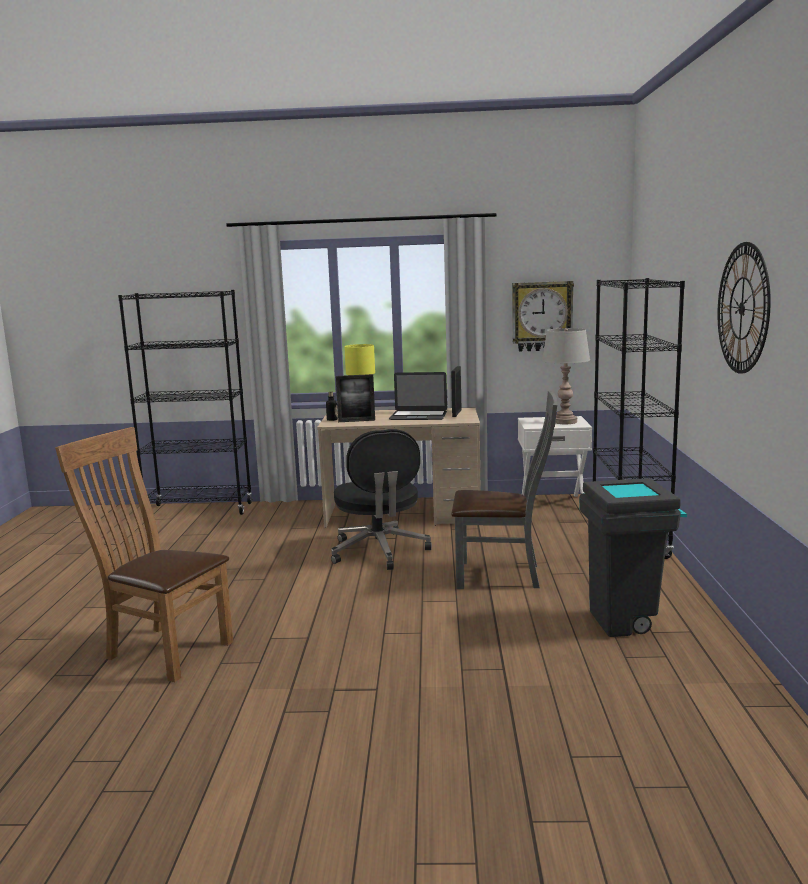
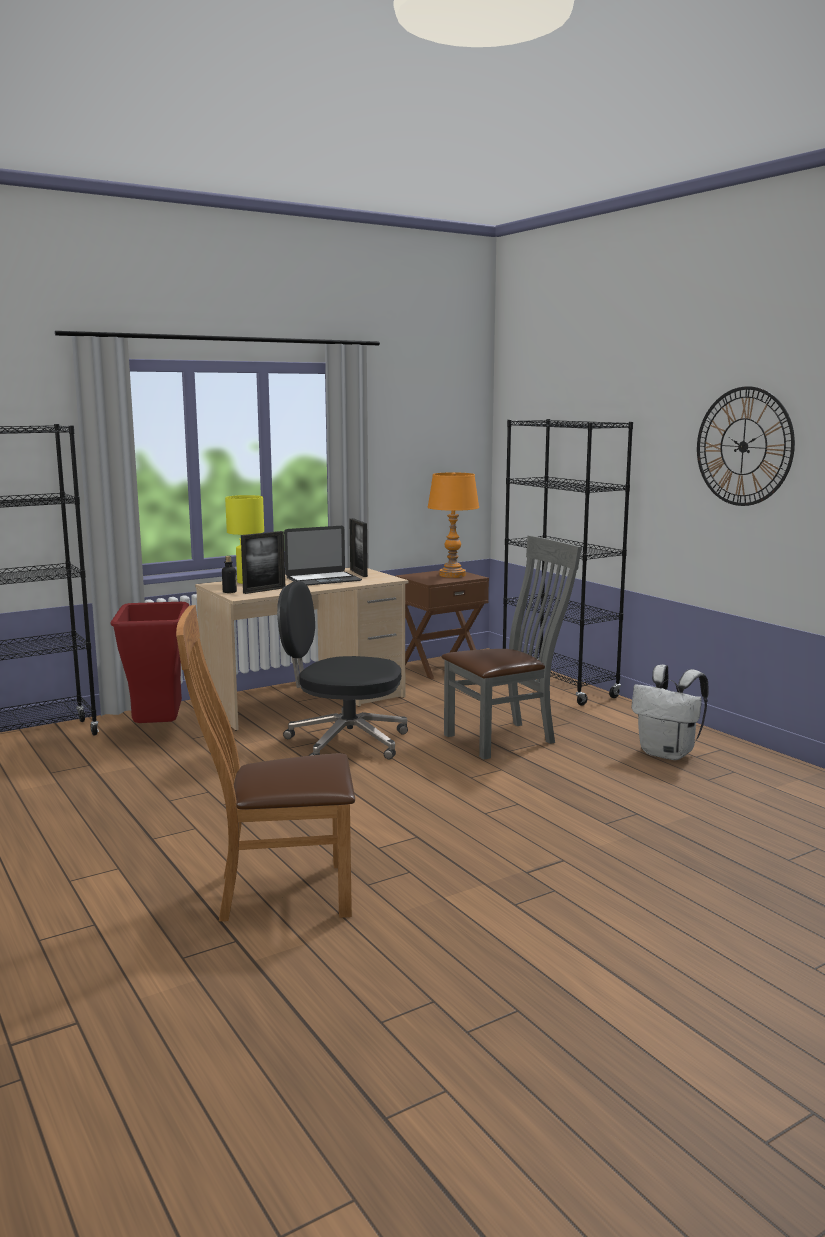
camera: 35 degrees left, 0 degrees up
(279, 518) = (157, 731): none -> red trash can
(379, 551) = (344, 742): black office chair -> black office chair turned 150 degrees clockwise
(542, 316) = (415, 460): wall clock -> none
(552, 503) = (440, 666): white nightstand -> brown nightstand
(565, 422) = (452, 575): grey table lamp -> orange table lamp
(628, 622) = (668, 754): grey trash can -> white backpack

